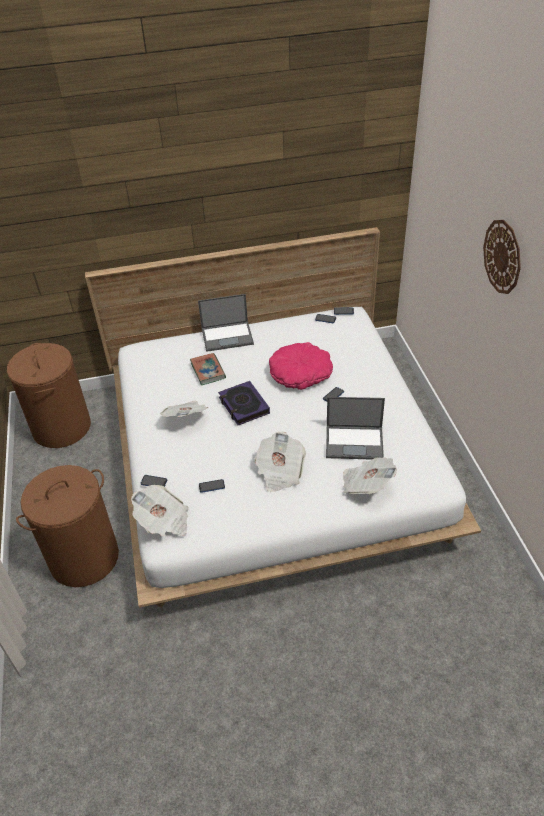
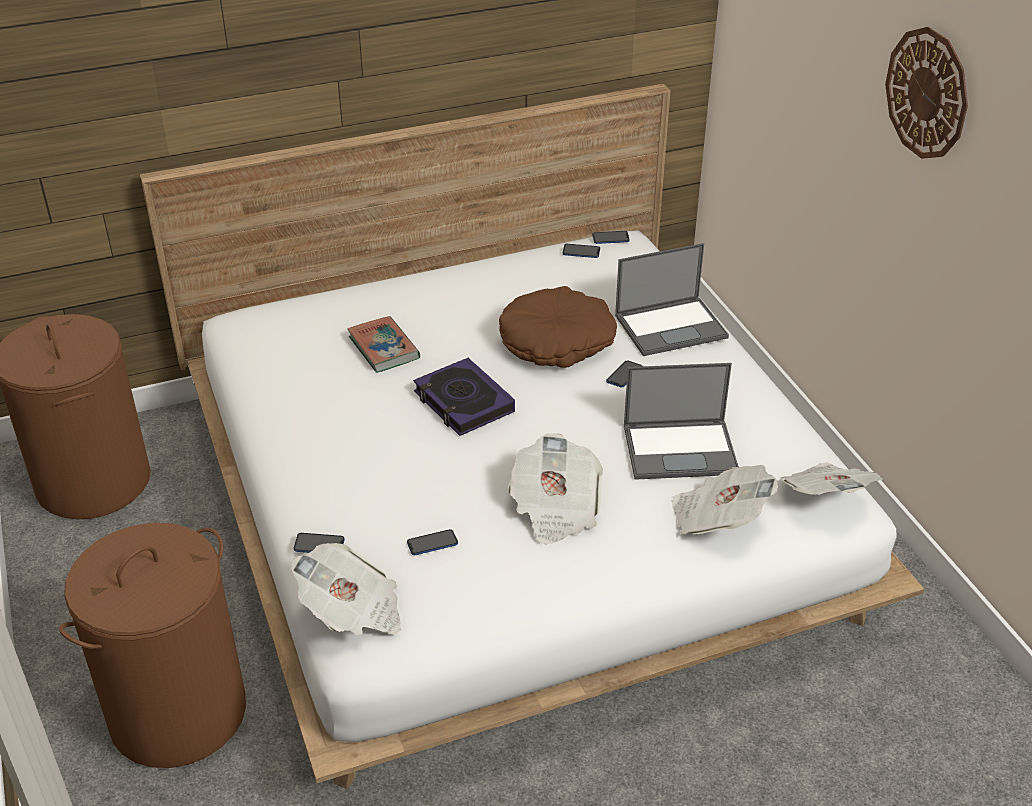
camera: 10 degrees left, 5 degrees down
(186, 418) = (359, 430): newspaper -> newspaper (826, 497)
(228, 336) = (408, 288): laptop -> laptop (672, 326)
(300, 372) = (555, 341): pink pillow -> brown pillow

